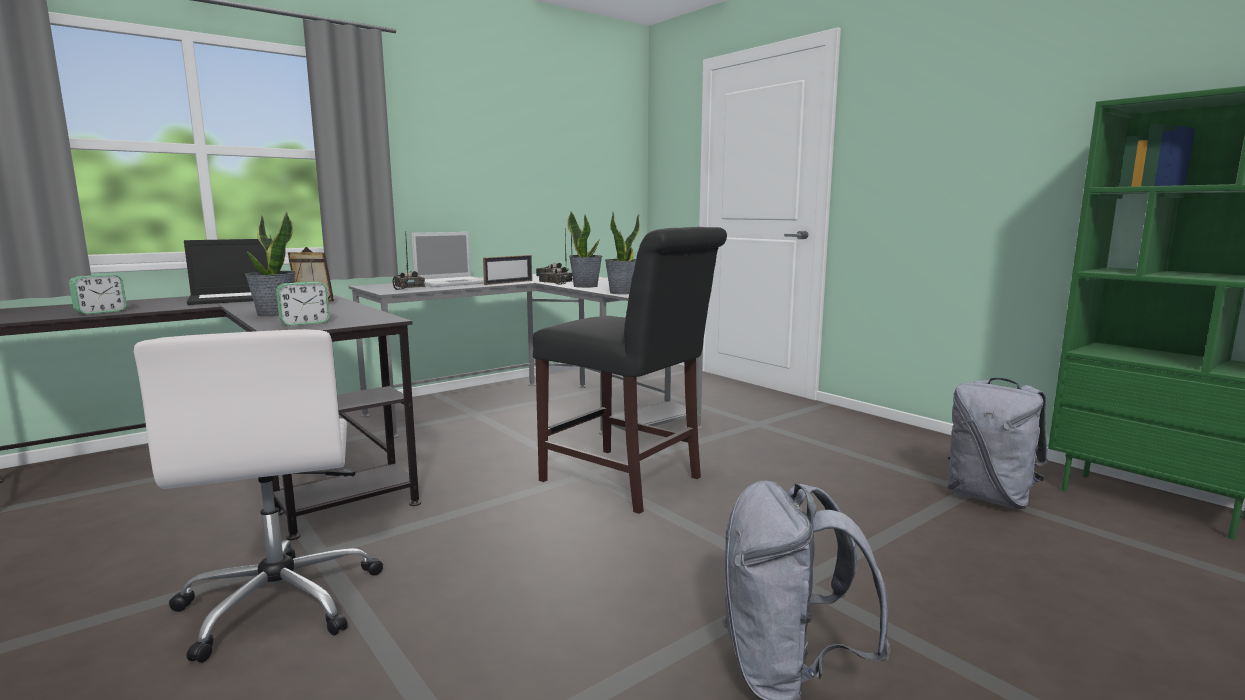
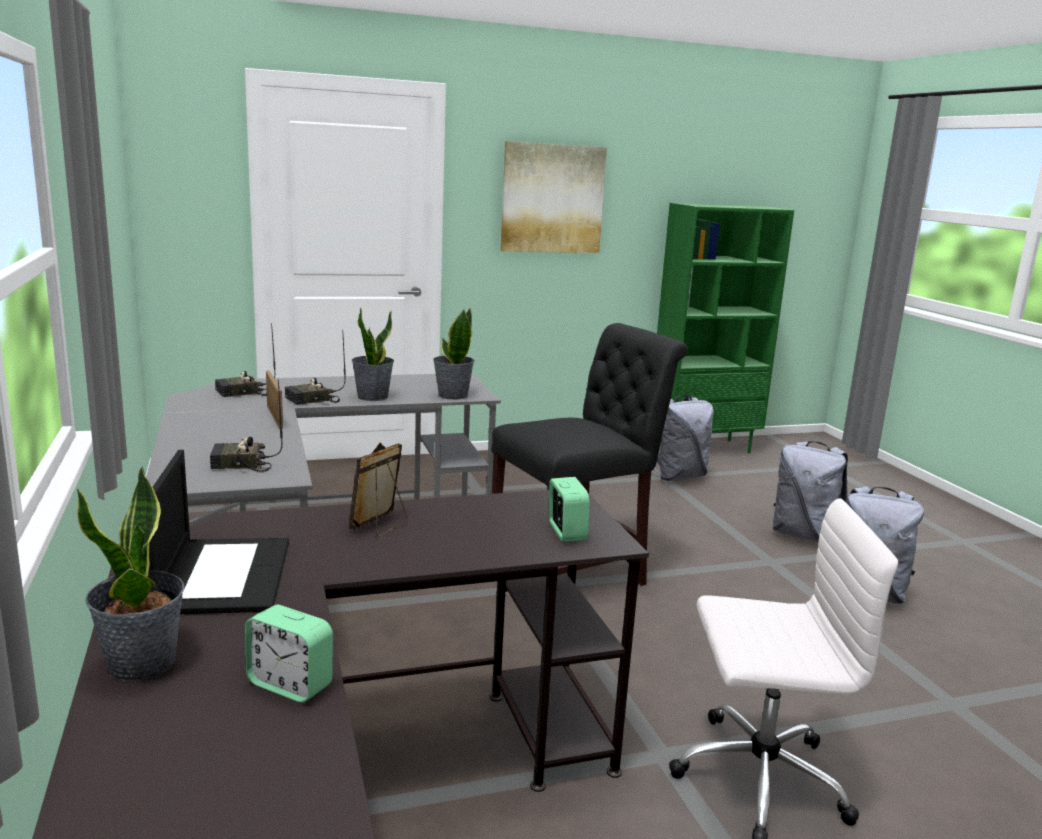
camera: 70 degrees left, 5 degrees up
(101, 312) = (290, 685): alarm clock -> alarm clock turned 150 degrees clockwise
(275, 314) = (467, 547): potted plant -> potted plant (142, 663)
(453, 282) = (222, 438): laptop -> none
(942, 606) = (804, 536): none -> grey backpack
(946, 128) = (552, 198): none -> picture

